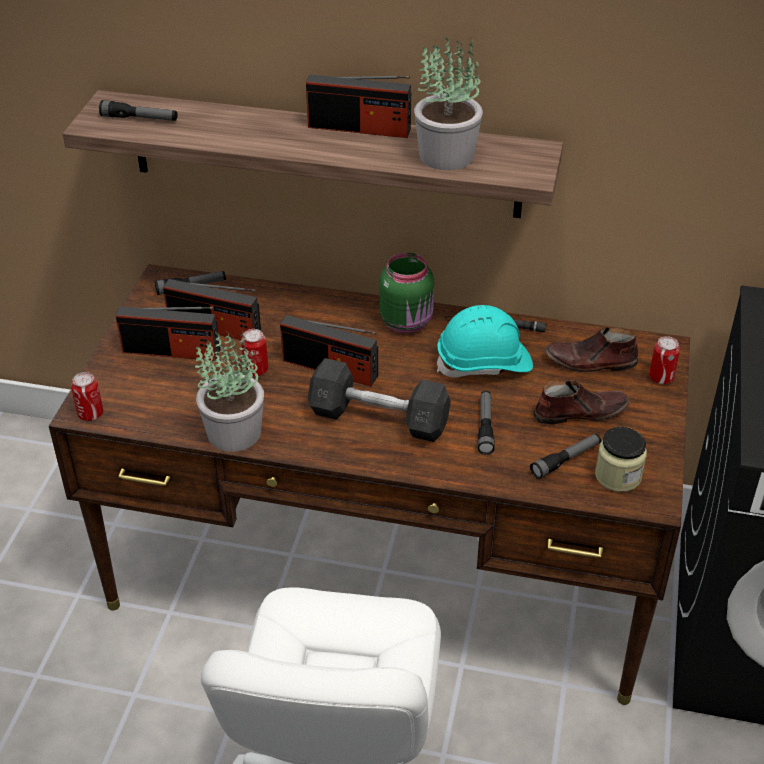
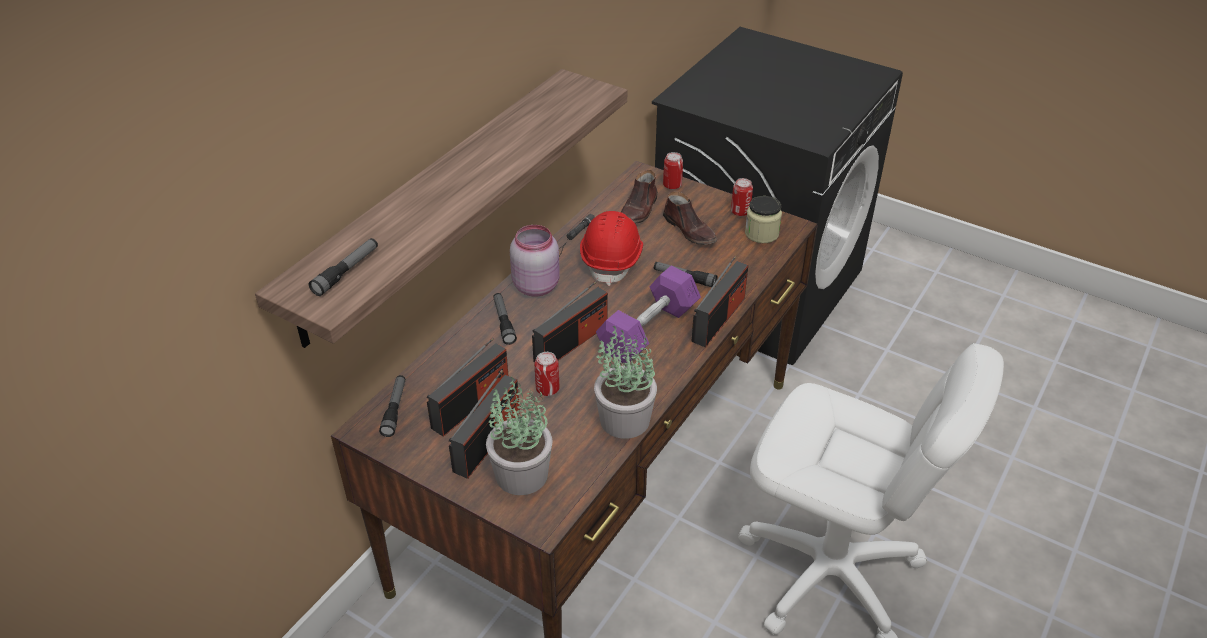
camera: 70 degrees left, 0 degrees up
(90, 414) = (549, 517): can -> can (740, 212)
(359, 128) = (470, 151): radio -> radio (718, 319)
(379, 418) = (648, 330): grey dumbbell -> purple dumbbell
(407, 321) = (536, 285): green jar -> pink jar
(446, 155) = (545, 120): potted plant -> potted plant (520, 474)
(484, 363) = (612, 259): turquoise hard hat -> red hard hat
(566, 460) = (736, 251): flashlight -> flashlight (504, 322)
(580, 412) = (690, 230): brown shoe -> brown shoe turned 135 degrees clockwise

